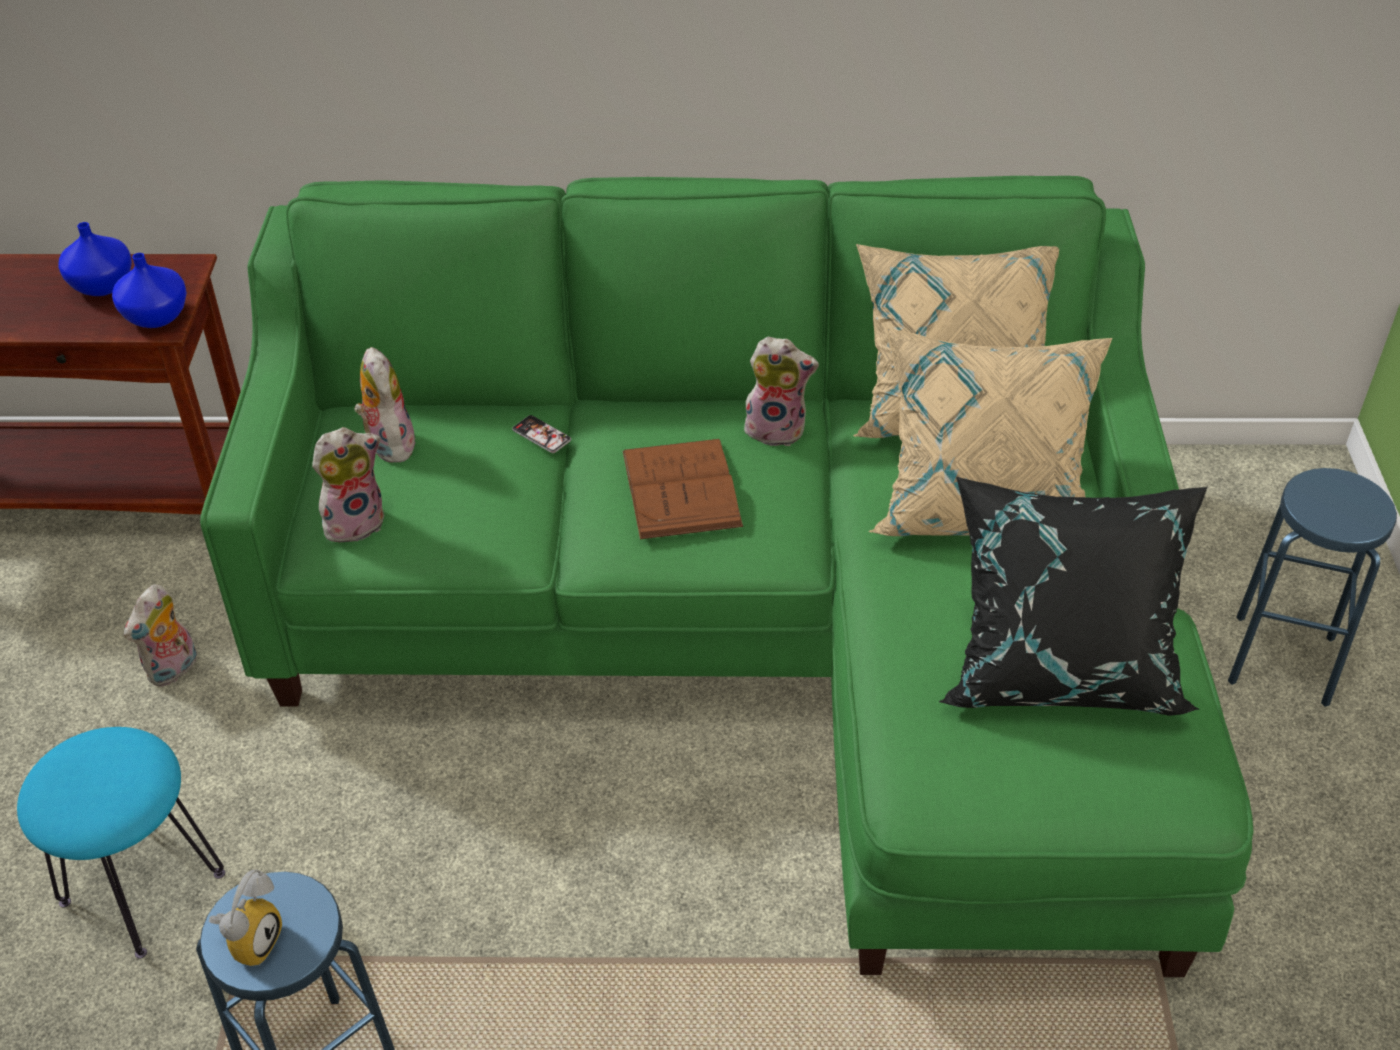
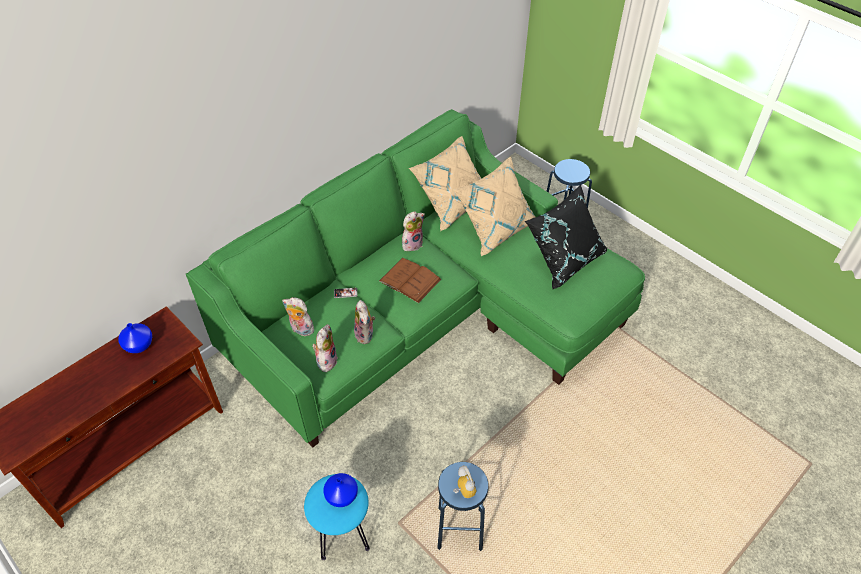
camera: 45 degrees left, 5 degrees up
(155, 316) = (178, 342): blue vase -> blue vase (341, 496)
(174, 670) = (261, 466): plush toy -> plush toy (365, 335)

